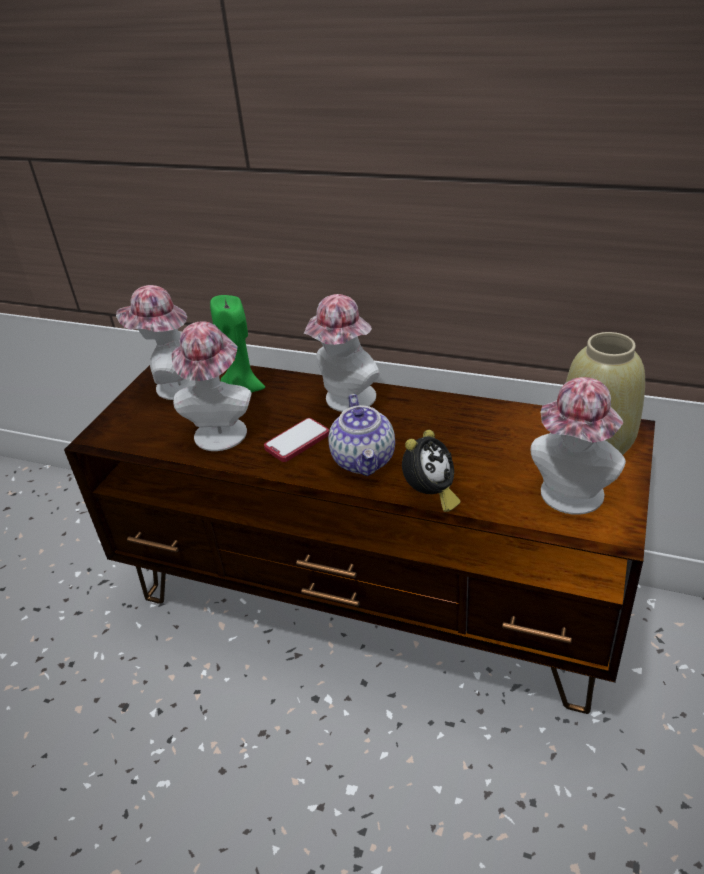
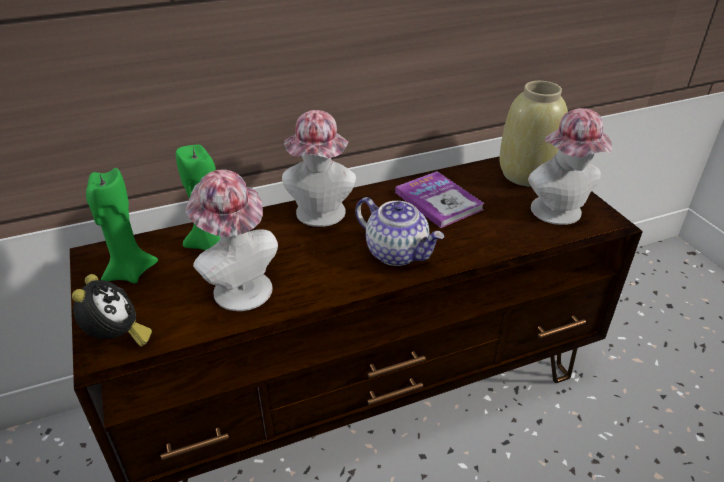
camera: 45 degrees left, 0 degrees up
(173, 386) = (129, 272): hat -> green candle
(297, 441) = (323, 264): phone -> none
(430, 495) = (477, 254): alarm clock -> alarm clock (117, 338)
(464, 431) = (438, 201): none -> book

